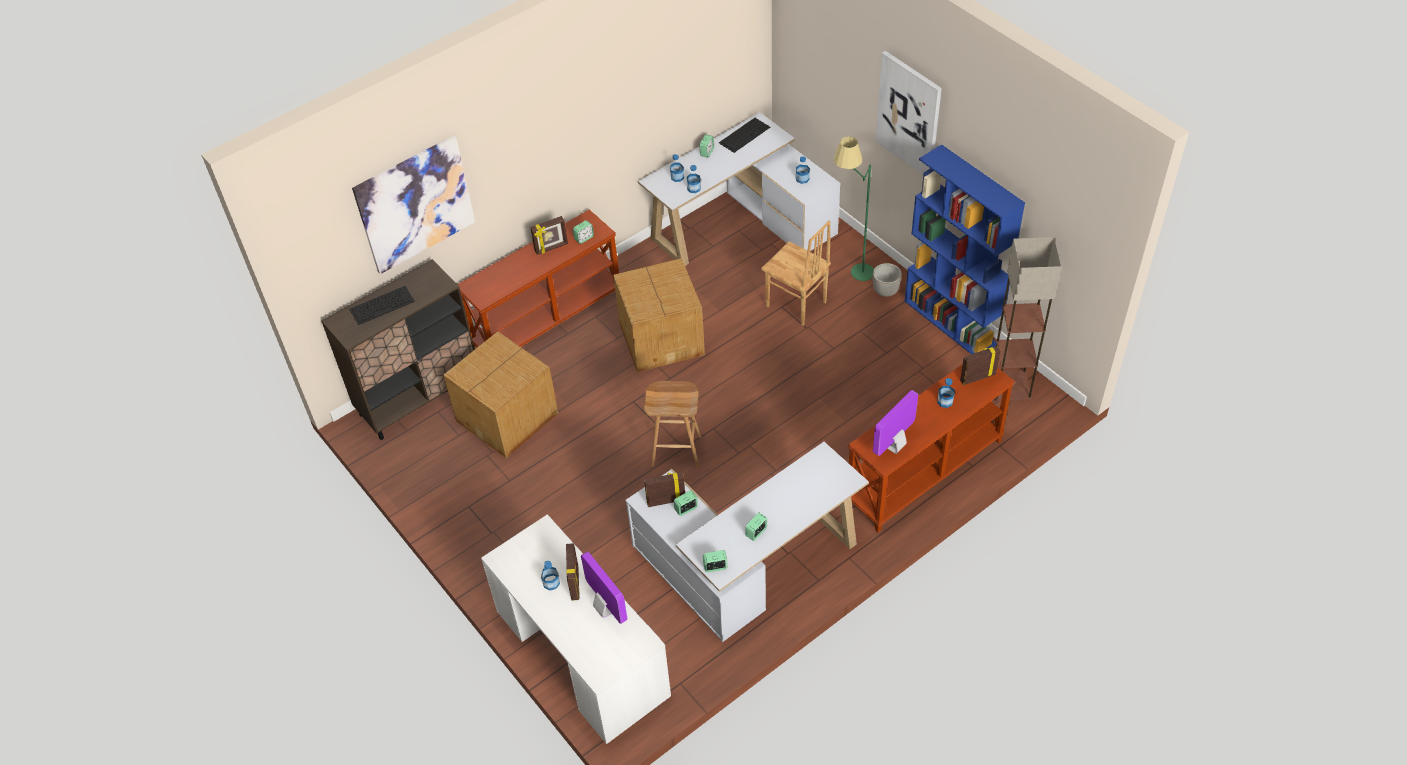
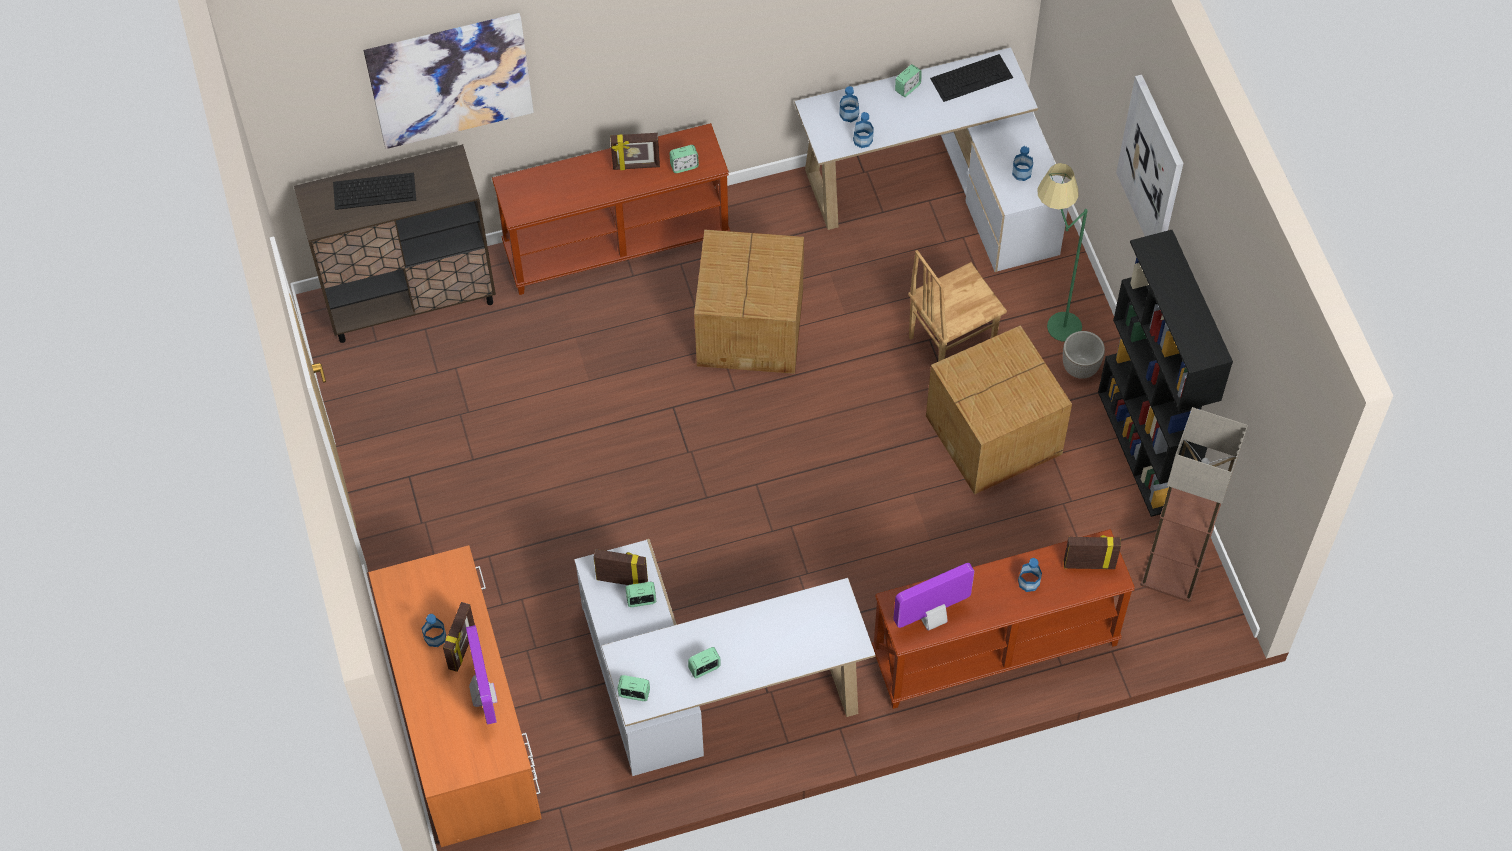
camera: 20 degrees right, 10 degrees up
(509, 417) = (508, 370): cardboard box -> cardboard box (996, 435)
(582, 651) = (463, 721): white desk -> orange desk
(677, 450) = (696, 497): brown stool -> none
(796, 305) = (949, 344): brown chair -> brown chair turned 90 degrees clockwise
(951, 323) = (1144, 448): blue bookcase -> black bookcase

